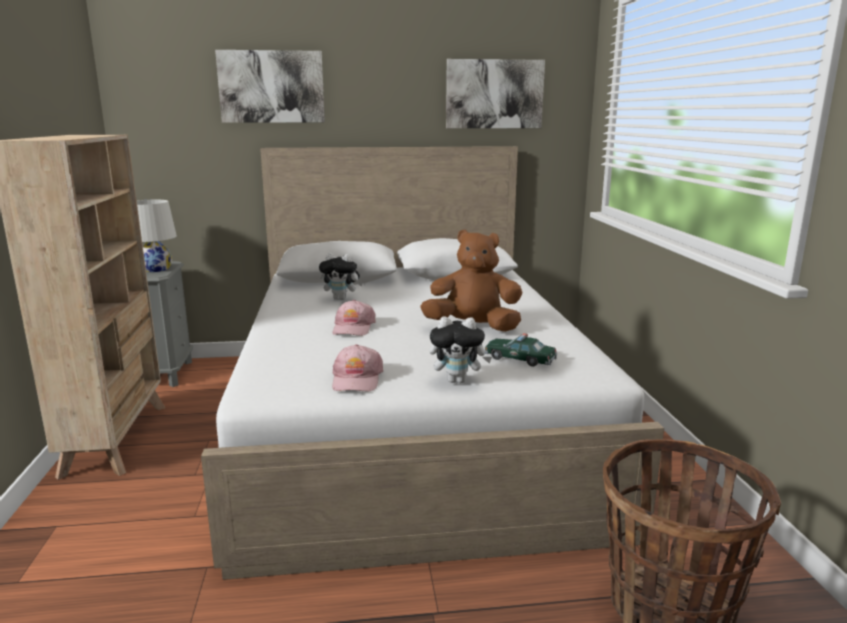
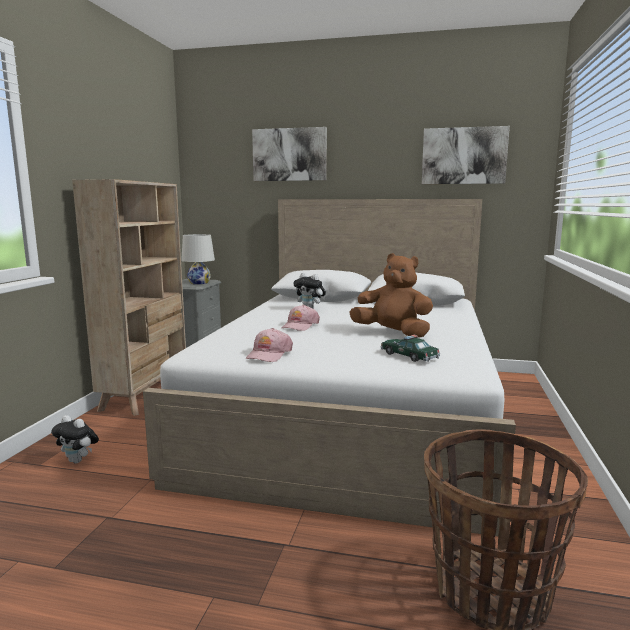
camera: 20 degrees right, 5 degrees down
(458, 380) = (343, 363): plush toy -> plush toy (78, 461)

